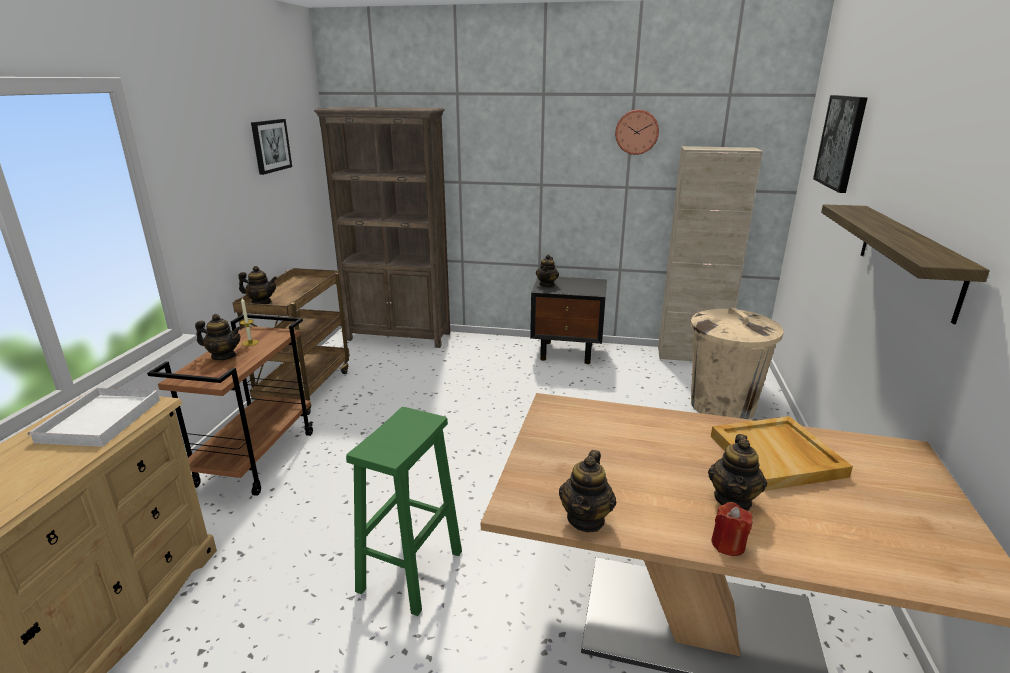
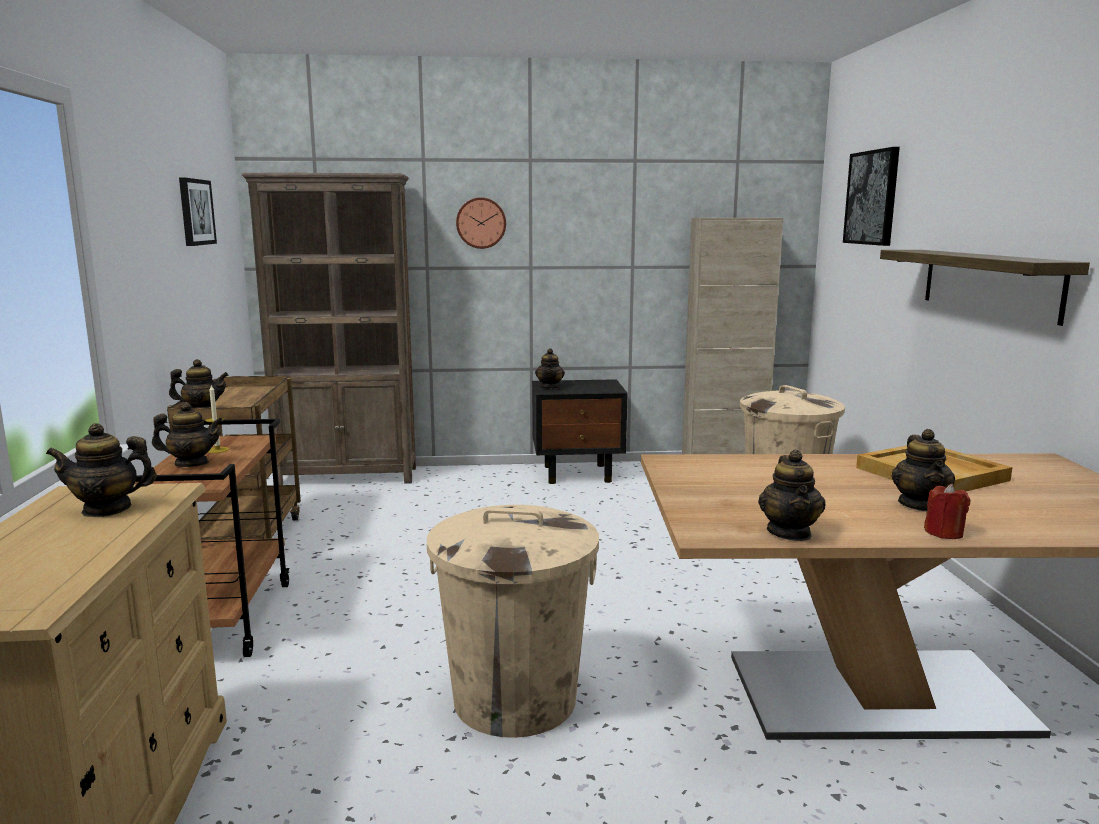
camera: 15 degrees left, 10 degrees down
(99, 421) = (107, 509): white tray -> teapot
(411, 570) = (514, 699): green stool -> beige trash can
(636, 132) = (640, 202): wall clock -> wall clock (481, 223)

